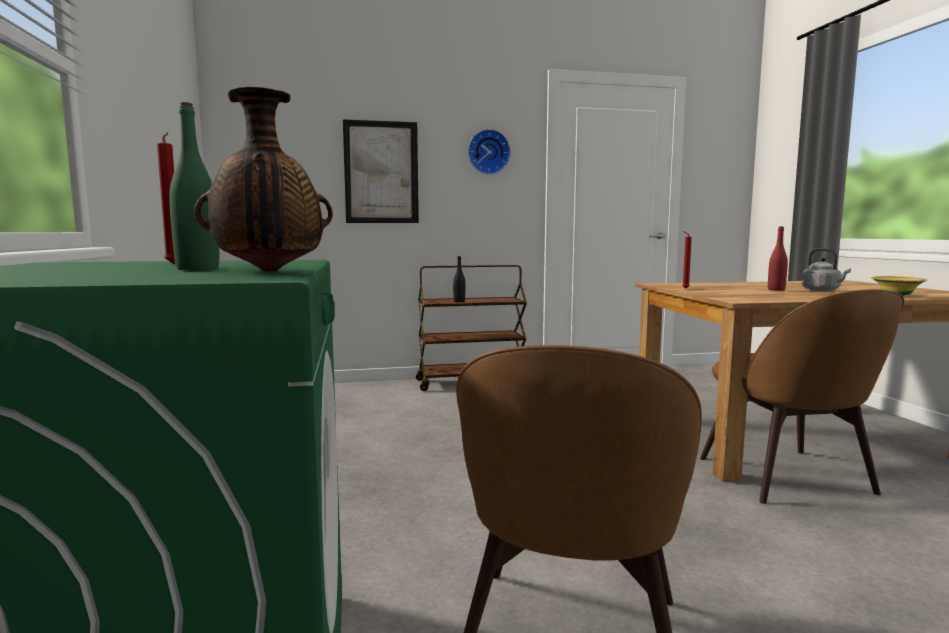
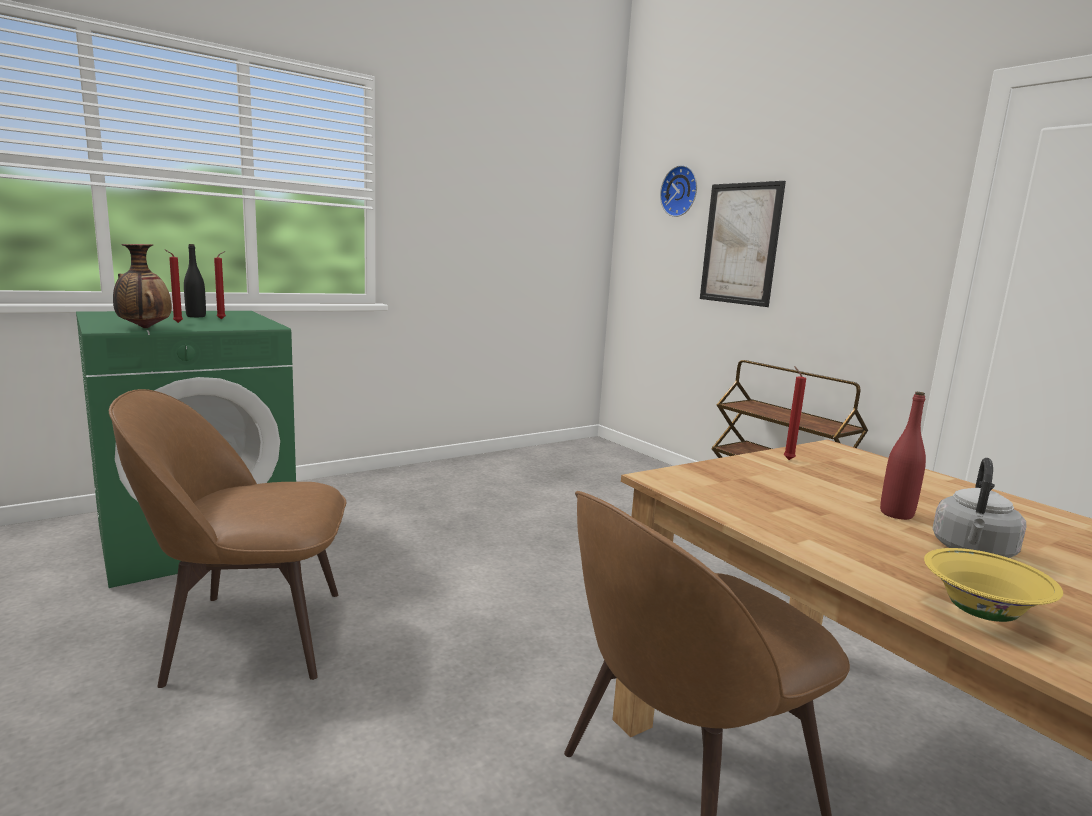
camera: 65 degrees right, 5 degrees up
(198, 269) = (176, 322): green bottle -> red candle
(459, 301) = (763, 412): black bottle -> black bottle (196, 316)
(488, 152) = (869, 215): wall clock -> wall clock (681, 191)

